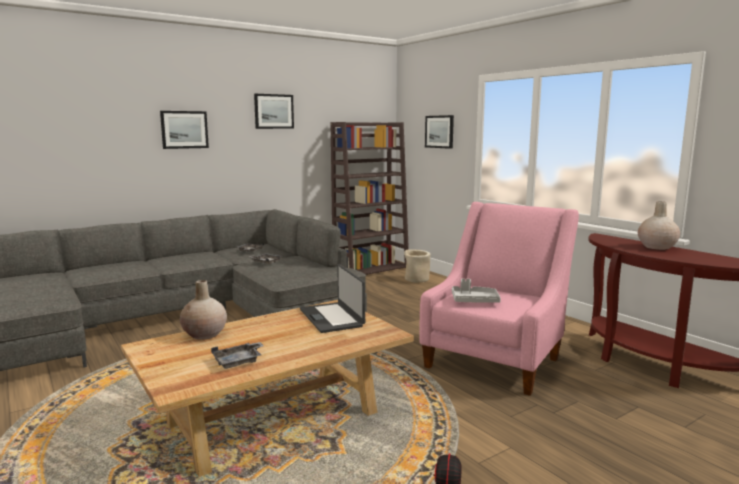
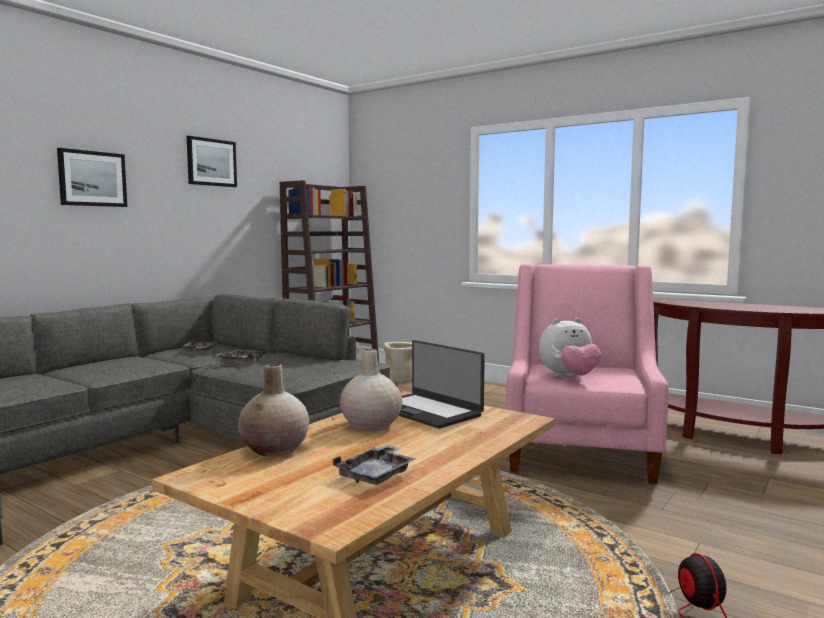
camera: 20 degrees left, 5 degrees down
(439, 131) = (416, 196): picture -> none
(474, 301) = (569, 377): grey tray -> plush toy
(656, 247) = (728, 304): beige vase -> beige vase (370, 425)

